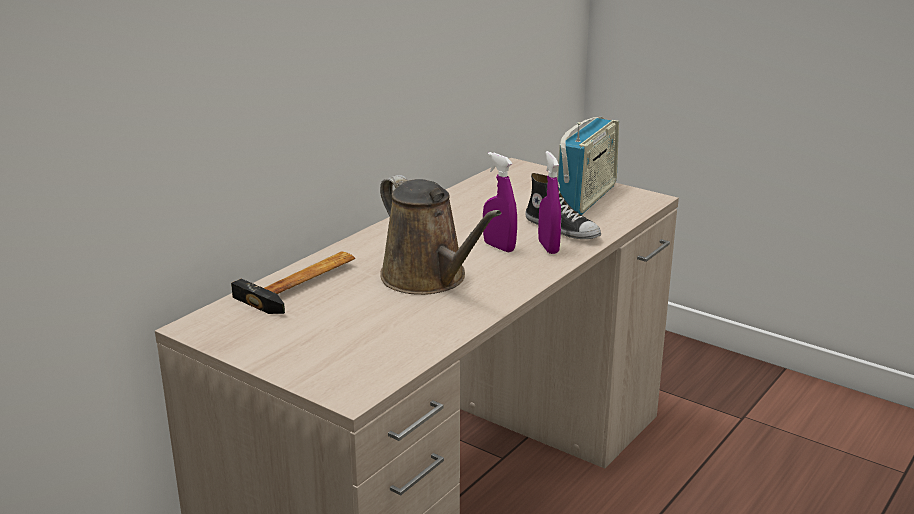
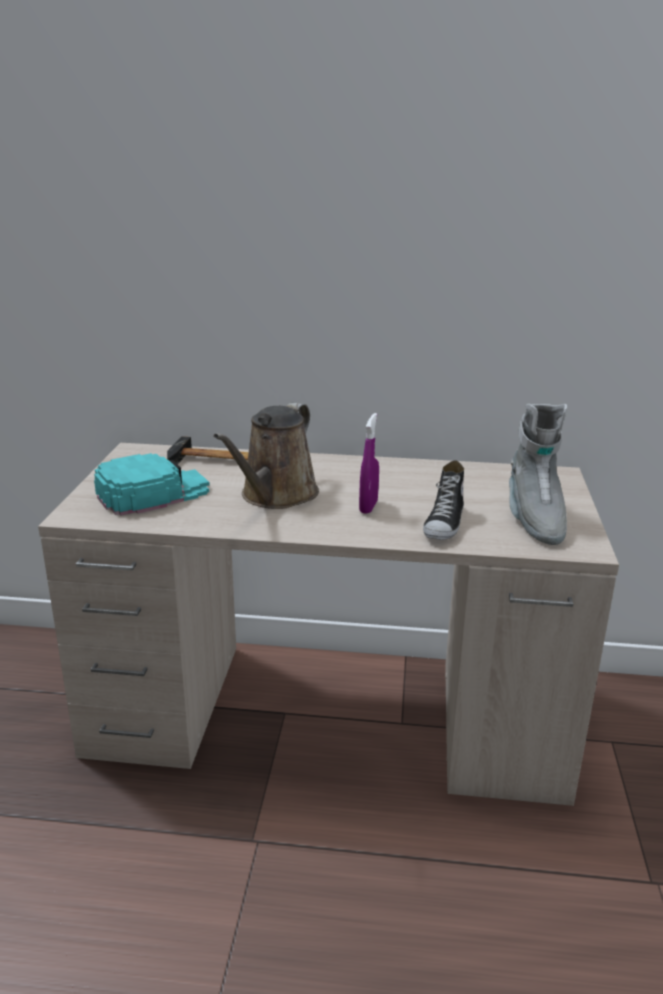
camera: 60 degrees right, 0 degrees up
(342, 337) = (152, 492): none -> turquoise cap
(548, 247) = (394, 526): purple spray bottle -> none
(586, 198) = (533, 519): radio -> grey boot

